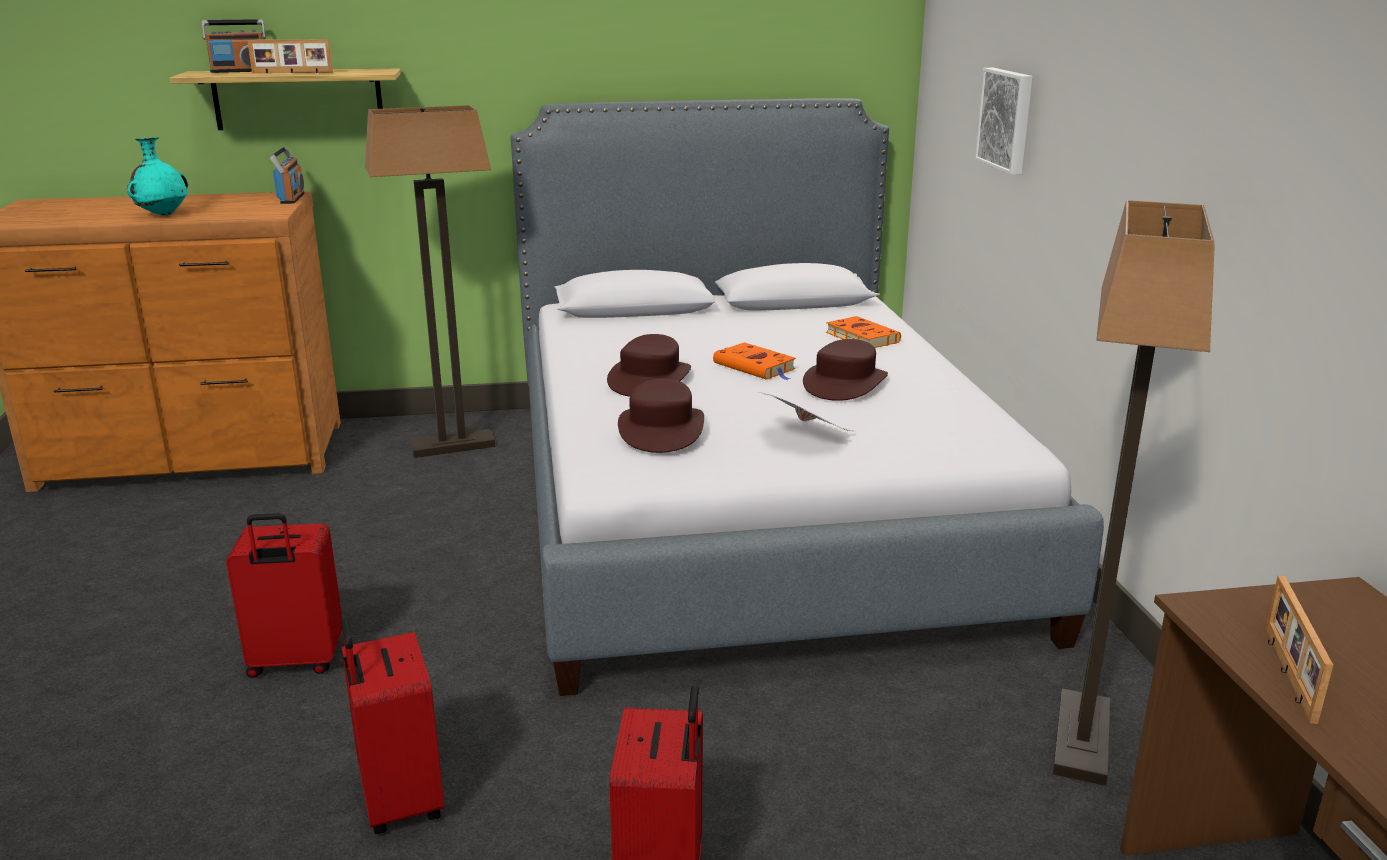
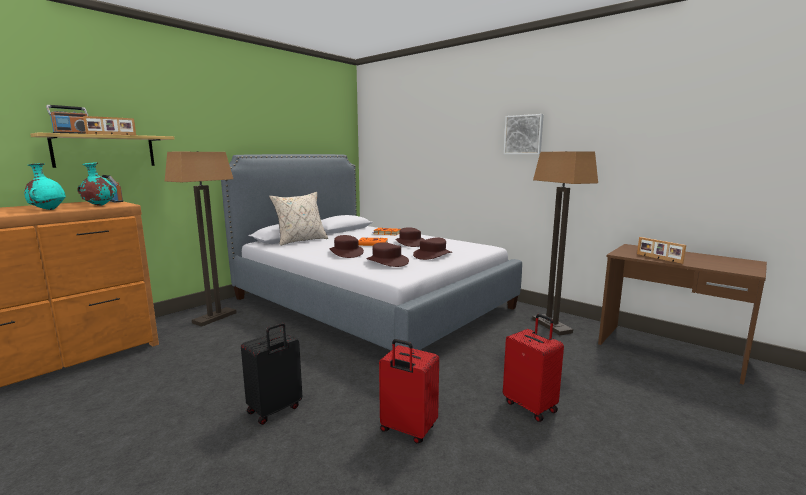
camera: 40 degrees left, 10 degrees down
(238, 212) = (99, 206): none -> turquoise vase
(295, 662) = (275, 410): red suitcase -> black suitcase
(641, 320) = (300, 241): none -> beige pillow
(807, 437) = (432, 255): newspaper -> brown hat
(1007, 119) = (420, 153): picture -> picture (523, 134)

